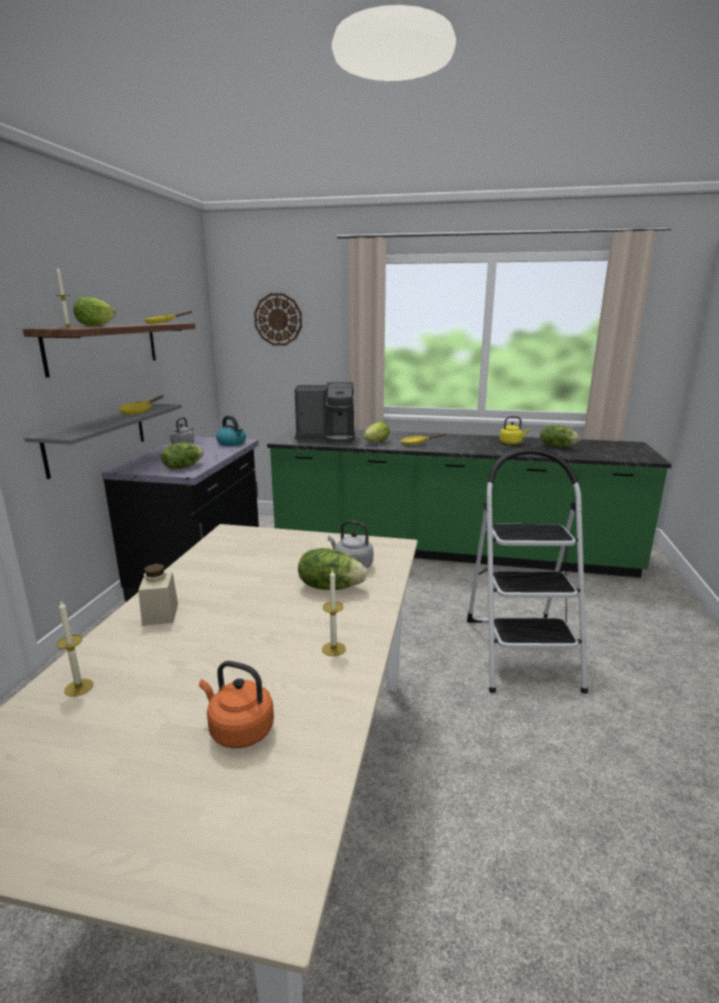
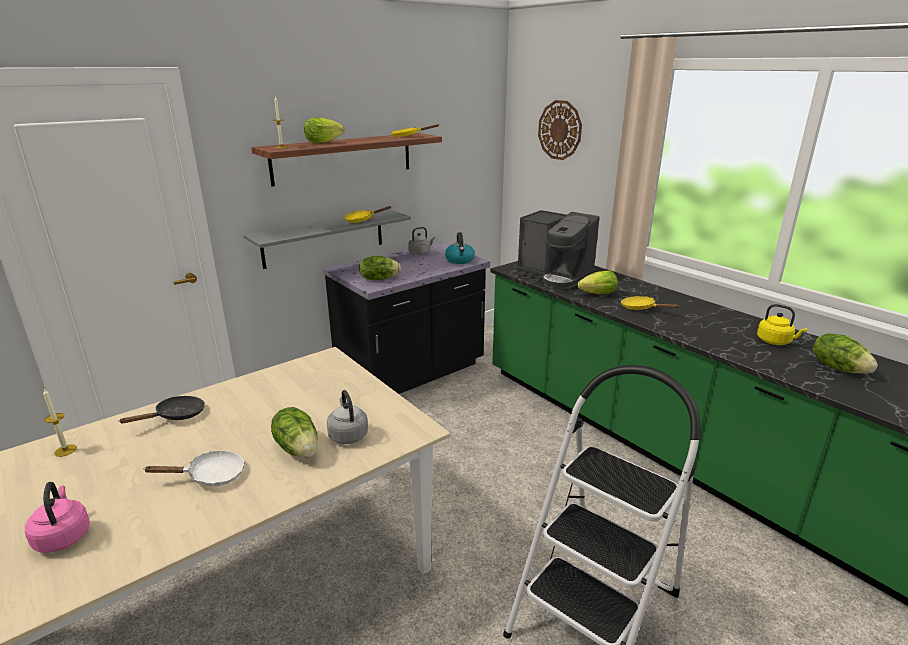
camera: 40 degrees right, 5 degrees up
(160, 614) = (176, 416): beige jar -> black frying pan
(238, 730) = (63, 536): orange kettle -> pink kettle
(293, 631) = (211, 476): none -> white frying pan
(333, 649) = (204, 508): candle -> none

